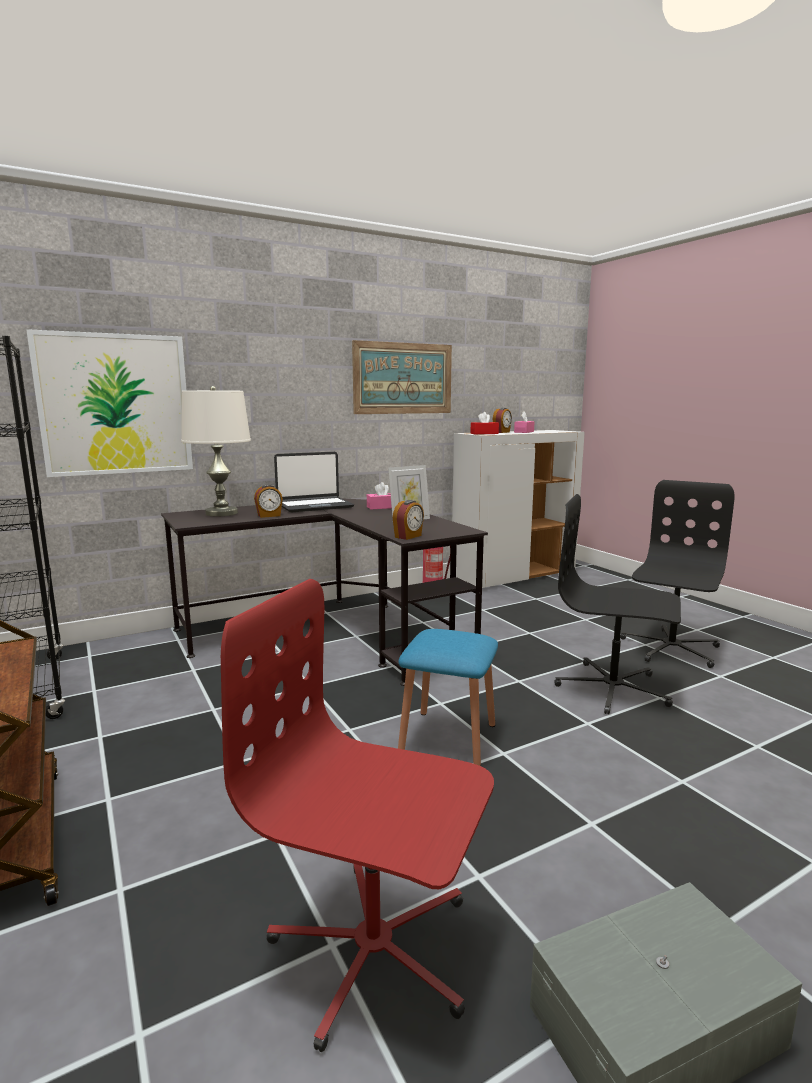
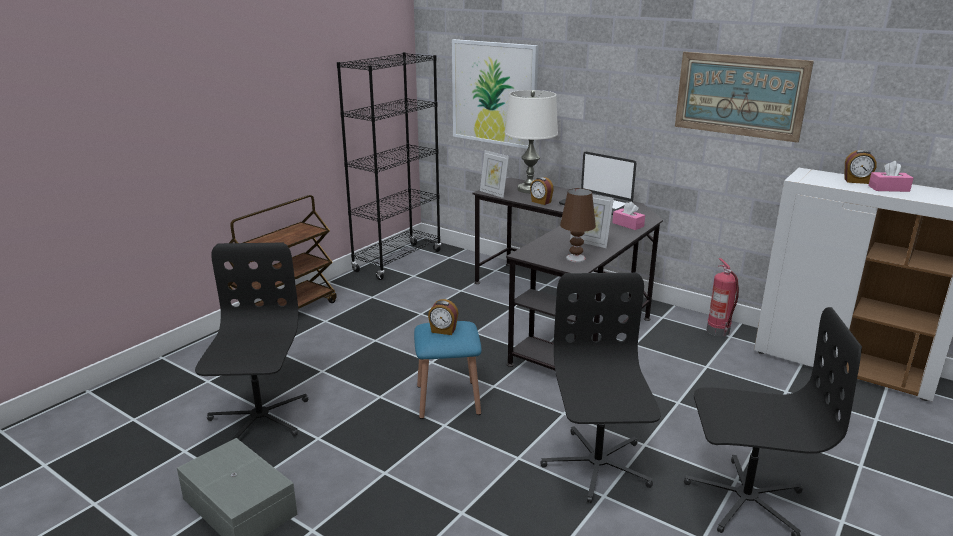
camera: 65 degrees right, 10 degrees up
(201, 523) = (493, 193): none -> picture frame
(373, 950) = (259, 419): red office chair -> black office chair
(408, 536) = (529, 253): alarm clock -> alarm clock (443, 331)
(442, 528) = (576, 258): none -> brown table lamp
(484, 433) = (812, 178): red tissue box -> none

